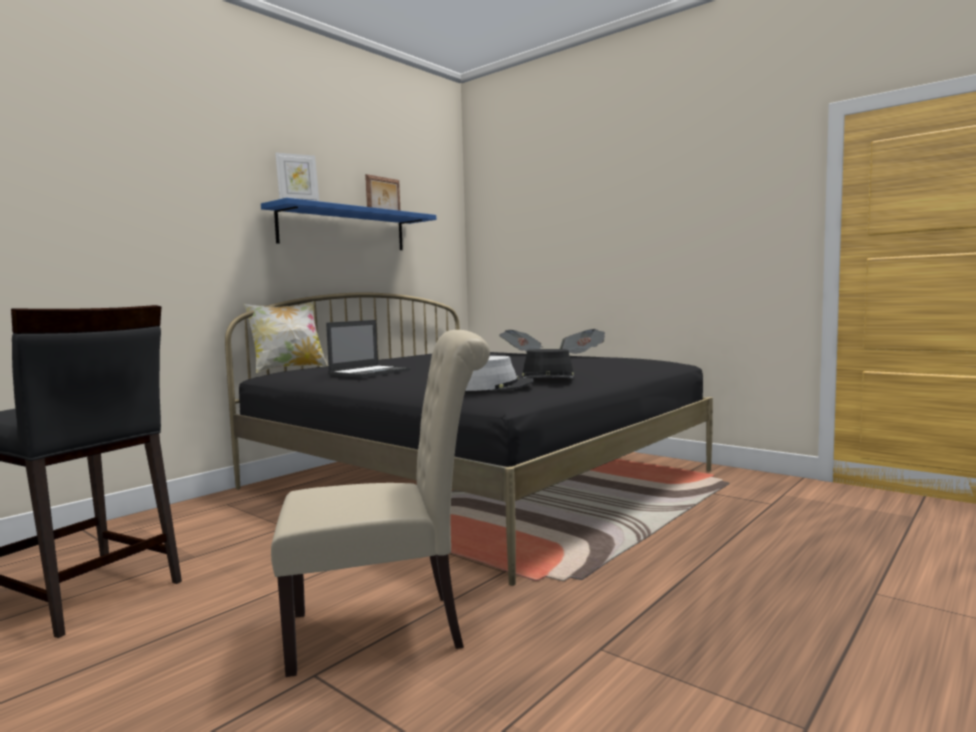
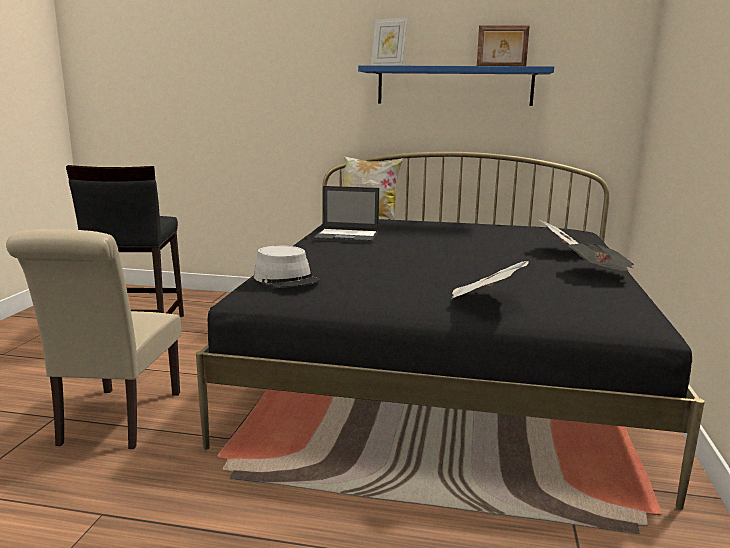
camera: 60 degrees right, 10 degrees up
(388, 629) = (116, 421): beige chair -> beige chair turned 45 degrees clockwise
(548, 377) = (364, 287): black hat -> none
(612, 367) = (484, 299): none -> newspaper

